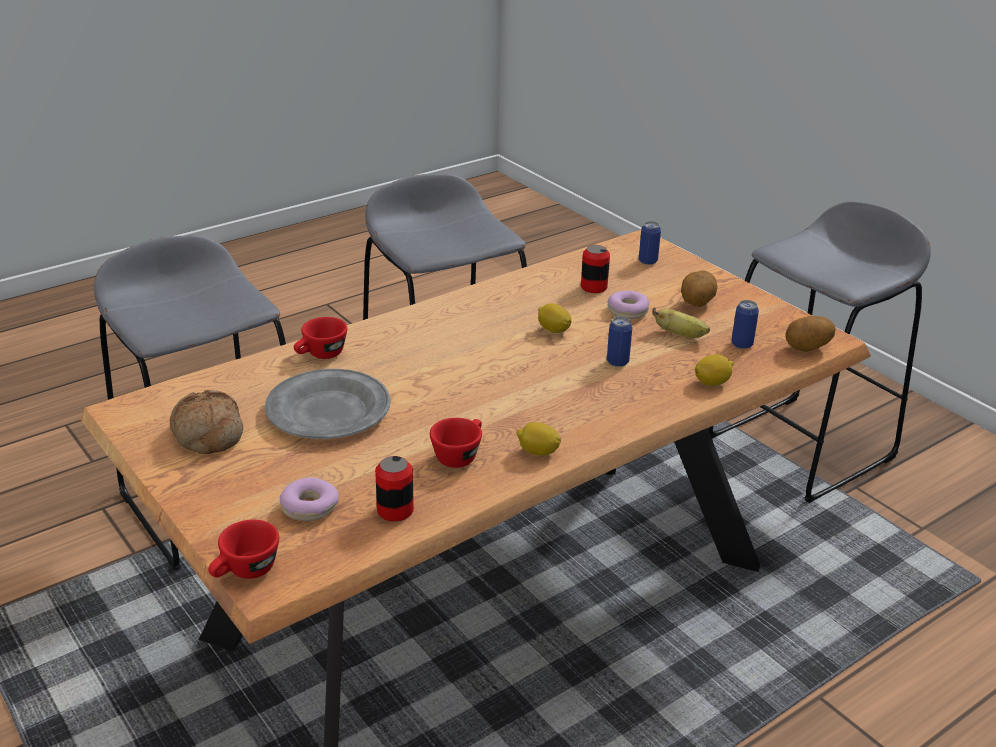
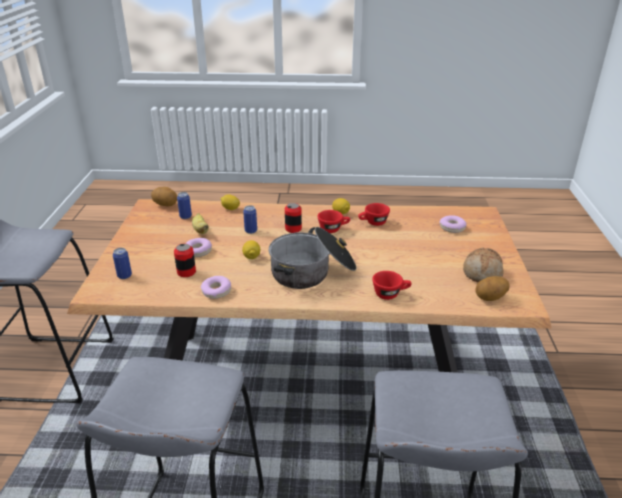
camera: 140 degrees left, 0 degrees up
(245, 572) = (490, 218): red cup -> red cup (333, 229)
(329, 411) = (412, 261): grey plate -> none
(395, 510) = (419, 215): can -> can (293, 229)
(450, 343) = (312, 272): none -> cooking pot
(526, 284) = (216, 291): none -> donut
(696, 303) = (160, 241): potato -> potato (490, 298)

